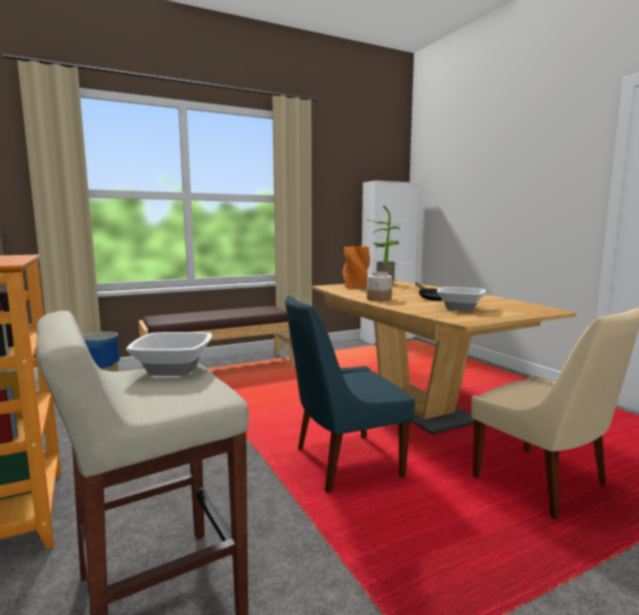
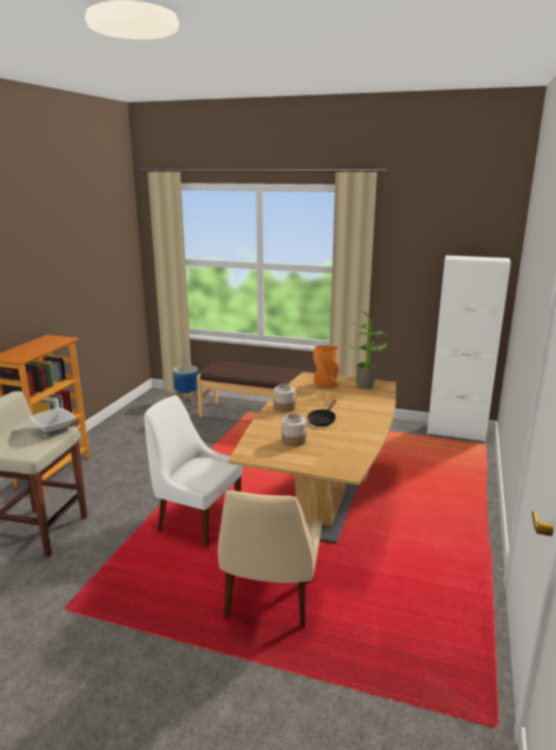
camera: 45 degrees right, 10 degrees up
(343, 463) = (197, 520): blue chair -> white chair
(460, 308) = (293, 441): bowl -> jar

